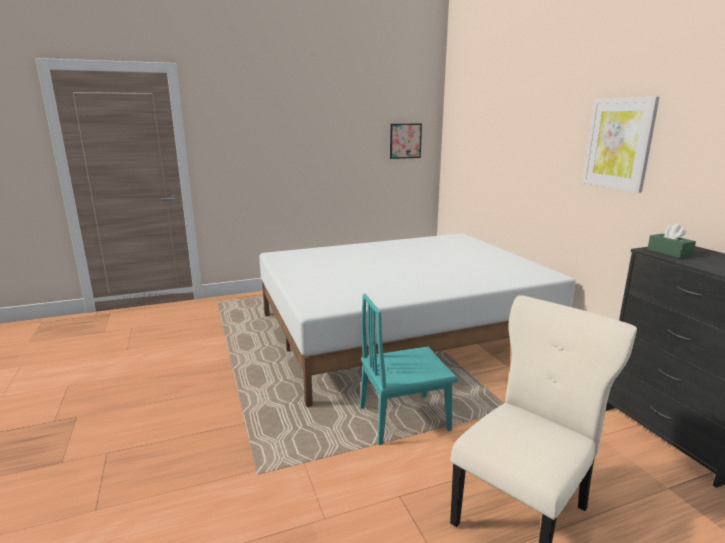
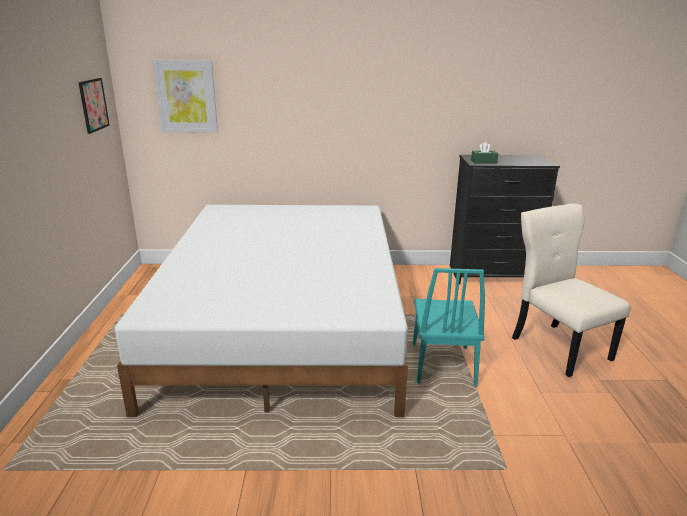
camera: 70 degrees left, 5 degrees up
(618, 143) = (397, 89): picture -> picture (186, 96)

